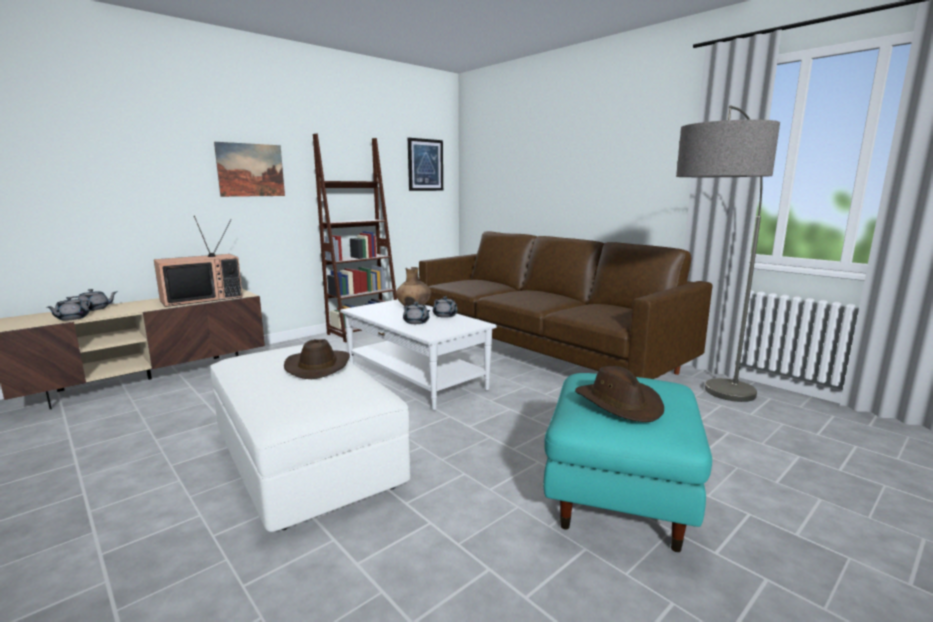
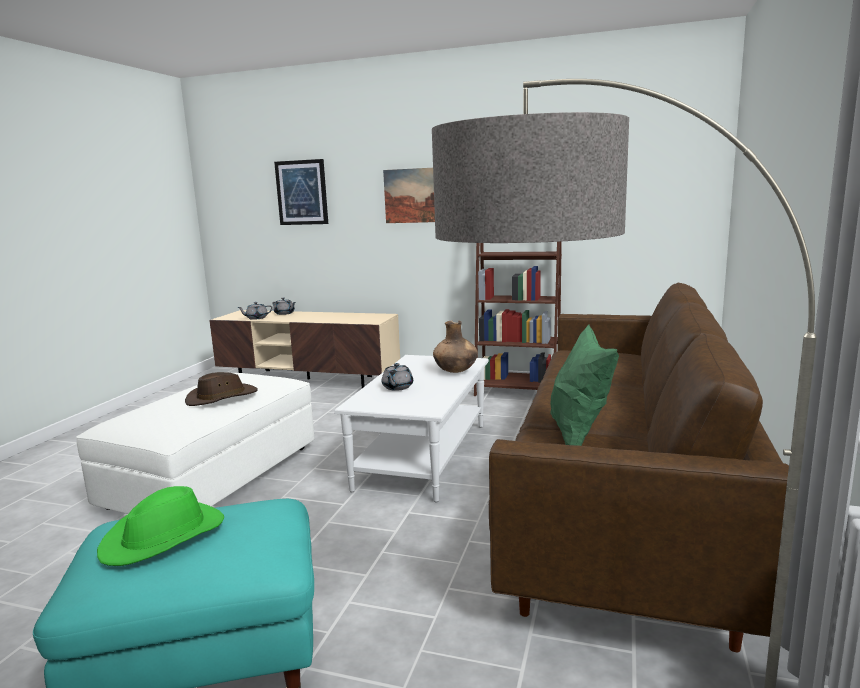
camera: 60 degrees right, 0 degrees up
(202, 298) = (346, 318): television -> none
(425, 165) = (658, 173): picture -> picture (302, 192)
(445, 315) = (442, 390): grey teapot -> none
(580, 307) = (579, 436): none -> green pillow
(619, 403) = (164, 536): brown hat -> green hat

